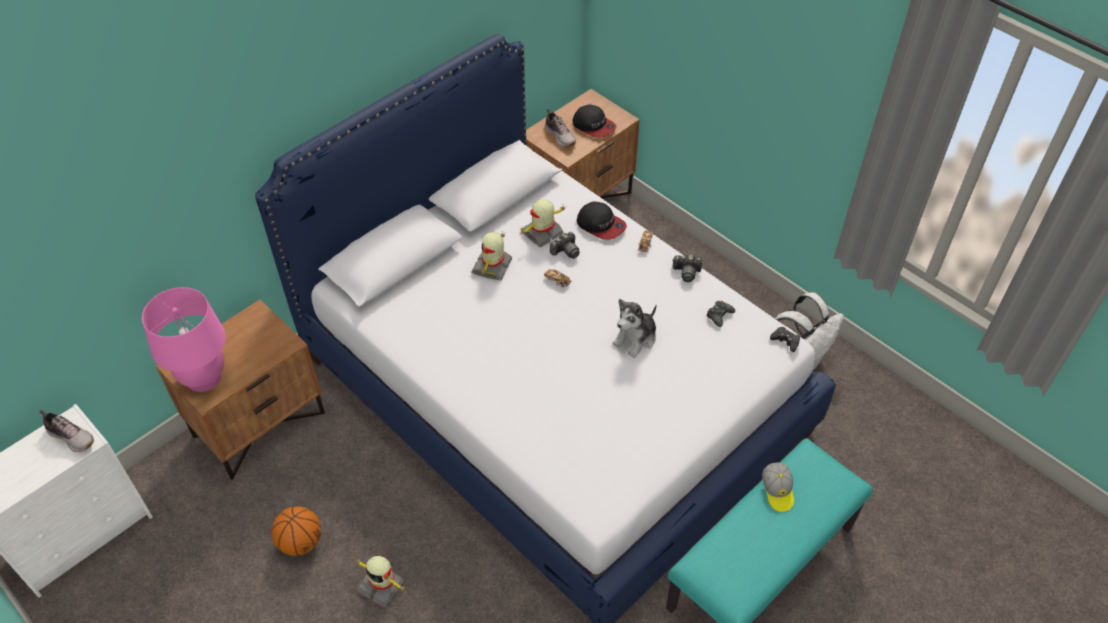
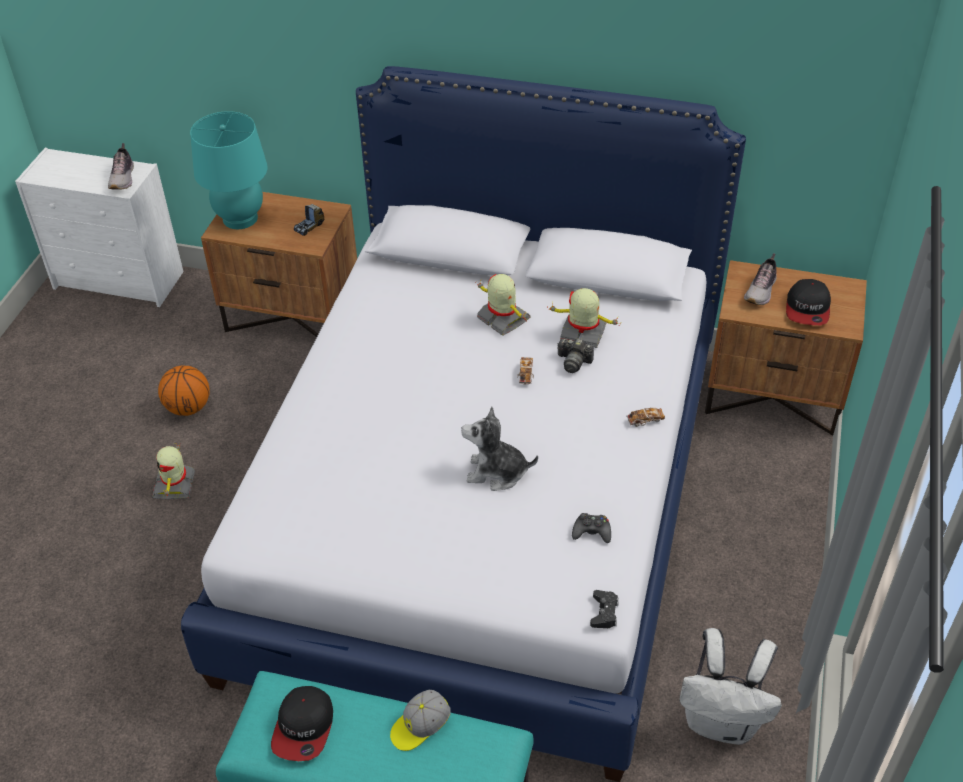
camera: 60 degrees right, 5 degrees down
(203, 378) = (240, 218): pink table lamp -> turquoise table lamp
(262, 336) = (309, 227): none -> toy truck
(493, 267) = (502, 319): toy robot -> toy robot turned 60 degrees clockwise
(601, 225) = (639, 372): cap -> cap (304, 727)
(686, 272) = (634, 474): camera -> none

